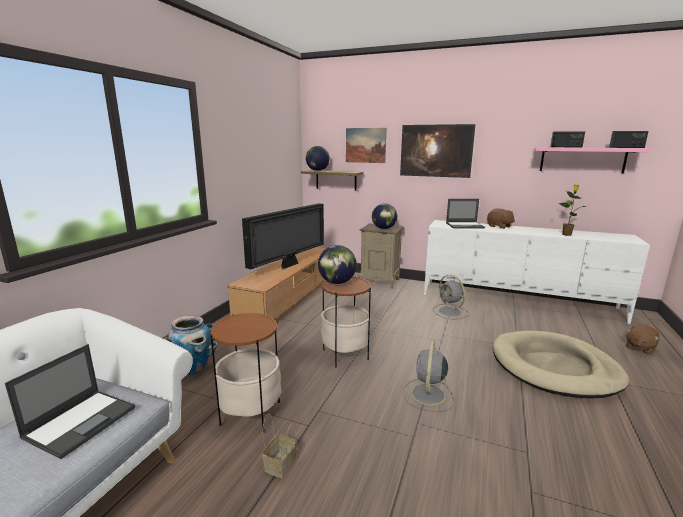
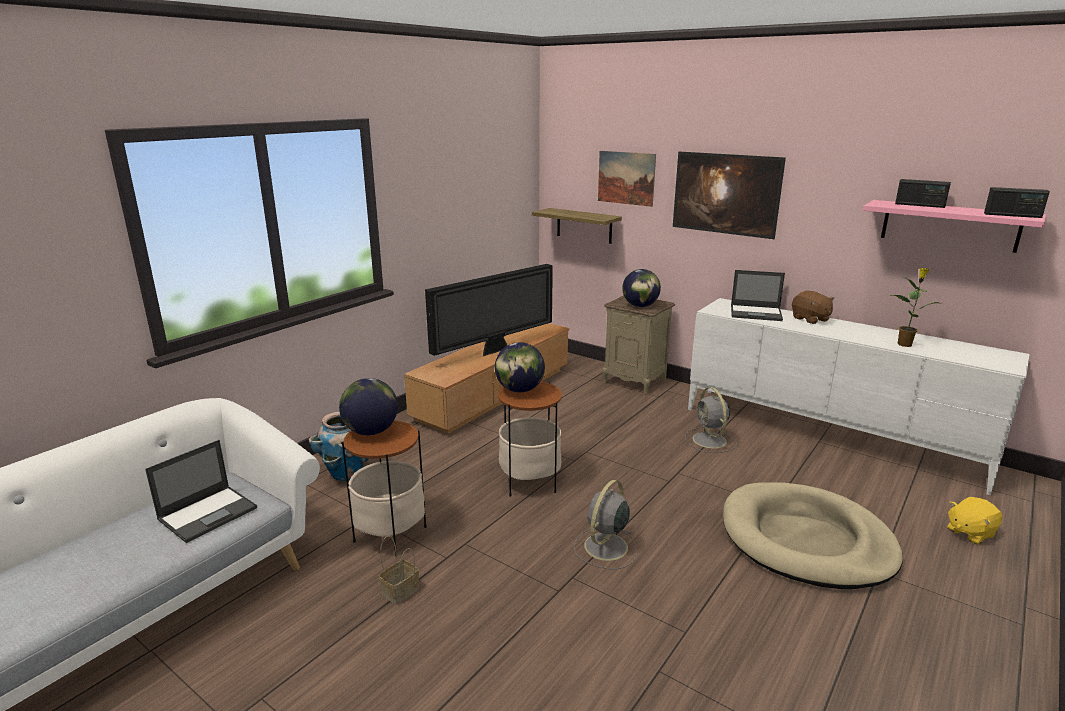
camera: 15 degrees right, 5 degrees up
(317, 170) = (557, 211): globe -> globe (371, 431)
(639, 348) = (969, 532): brown plush toy -> yellow plush toy

